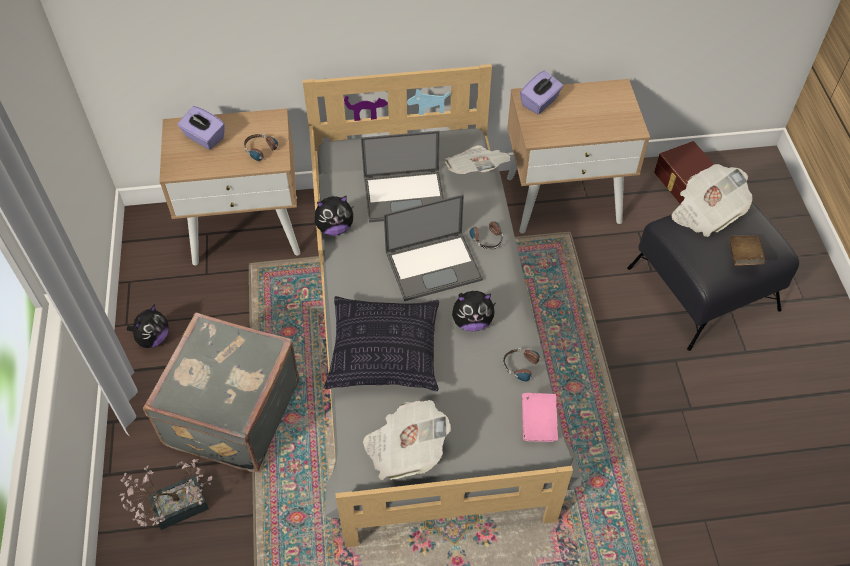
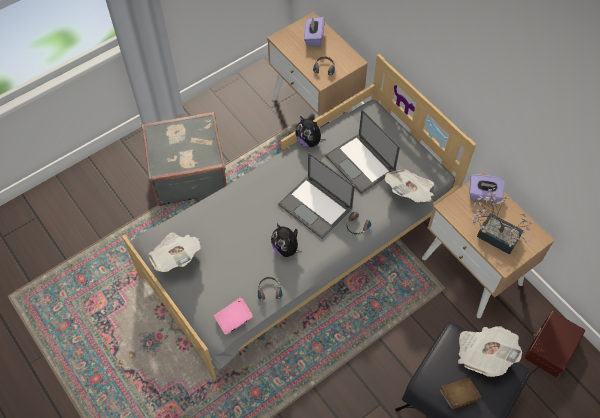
camera: 60 degrees right, 5 degrees up
(153, 338) = (212, 110): plush toy -> none
(173, 508) = (118, 180): potted plant -> potted plant (494, 234)
(385, 353) = (234, 214): pillow -> none

